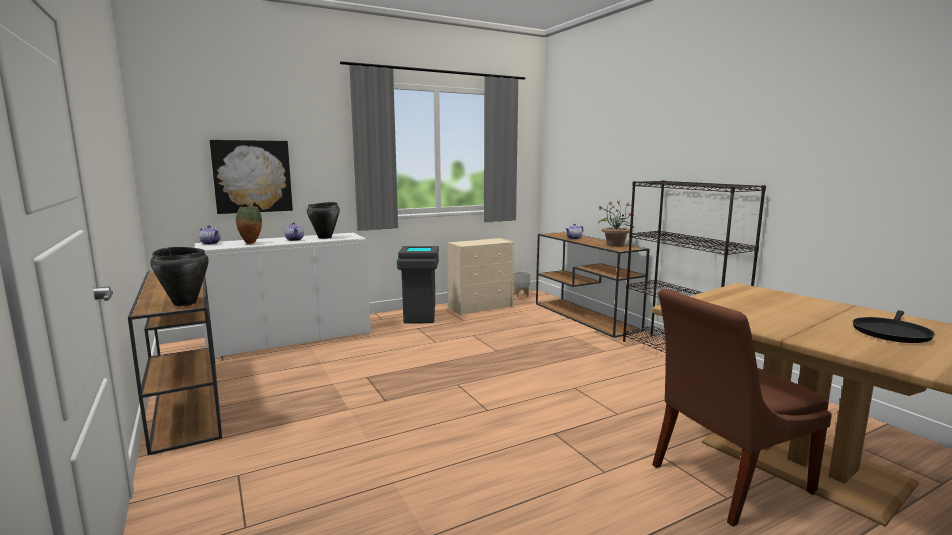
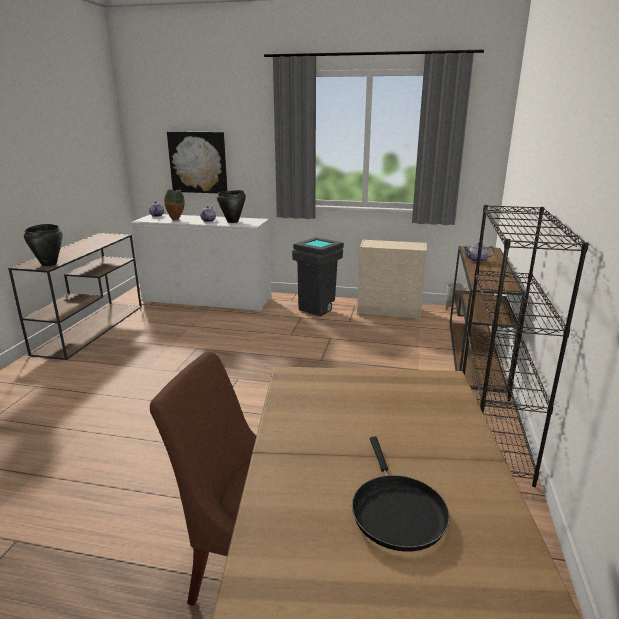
camera: 40 degrees right, 10 degrees up
(614, 245) = (497, 279): potted plant -> none
(891, 333) = (396, 510): black frying pan -> black frying pan turned 90 degrees counterclockwise

